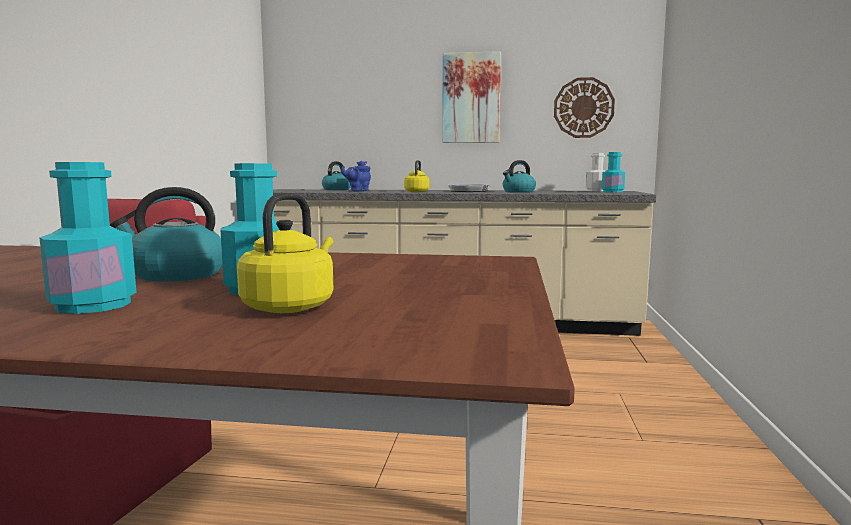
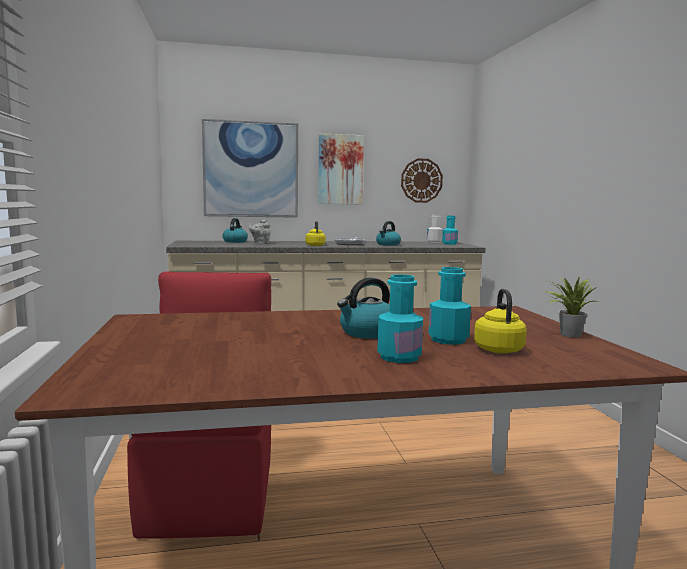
camera: 20 degrees left, 0 degrees up
(357, 190) = (260, 243): blue teapot -> grey teapot
(362, 104) = (251, 169): none -> picture
(495, 295) = (567, 334): none -> potted plant

